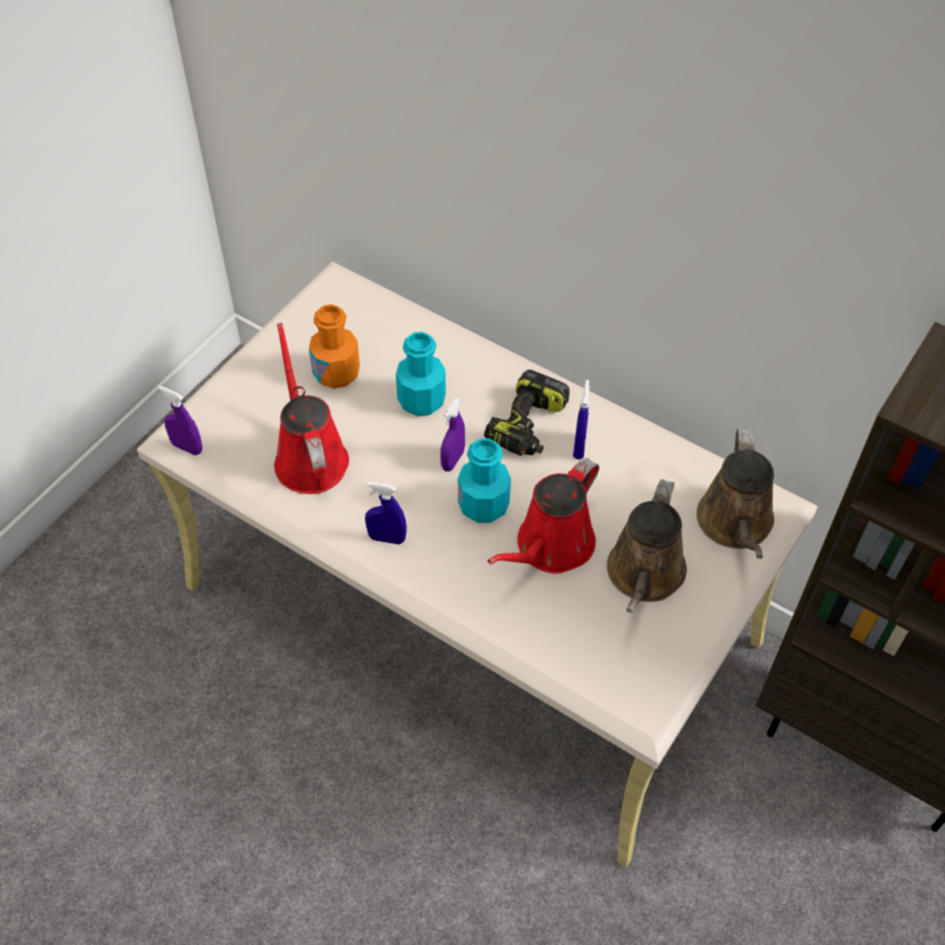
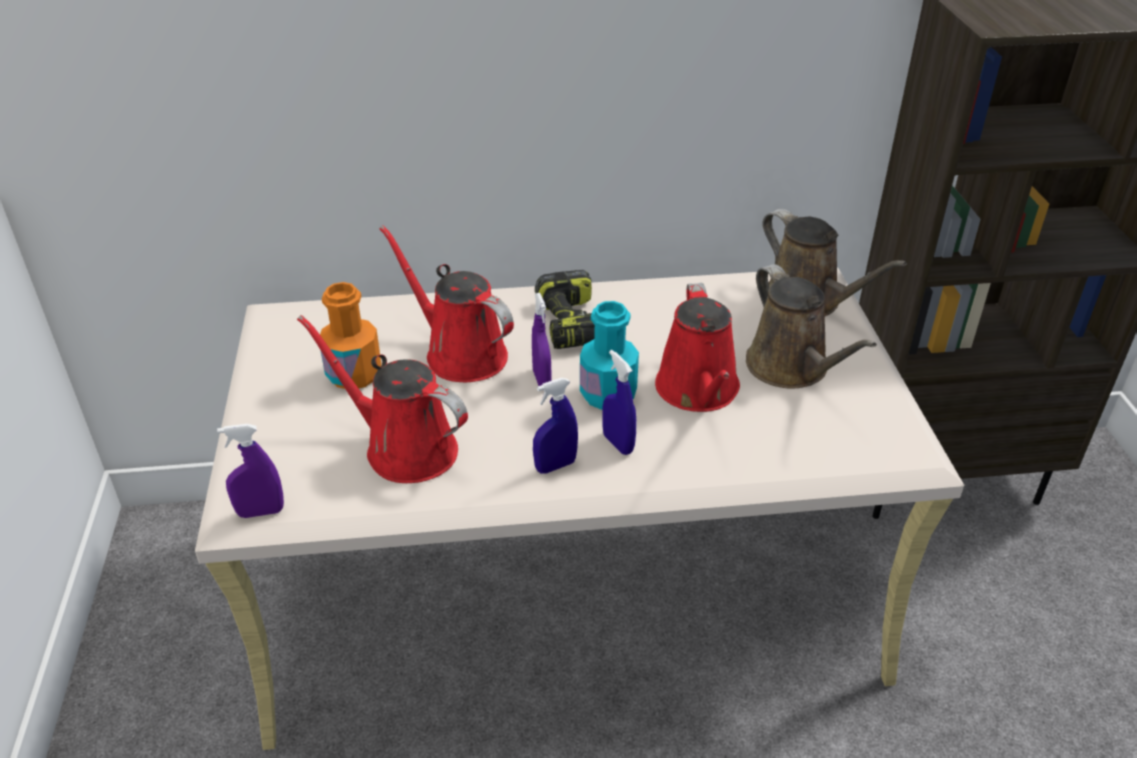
camera: 40 degrees left, 15 degrees down
(421, 400) = (460, 353): turquoise bottle -> red watering can
(579, 447) = (632, 316): blue spray bottle -> blue spray bottle (618, 443)

